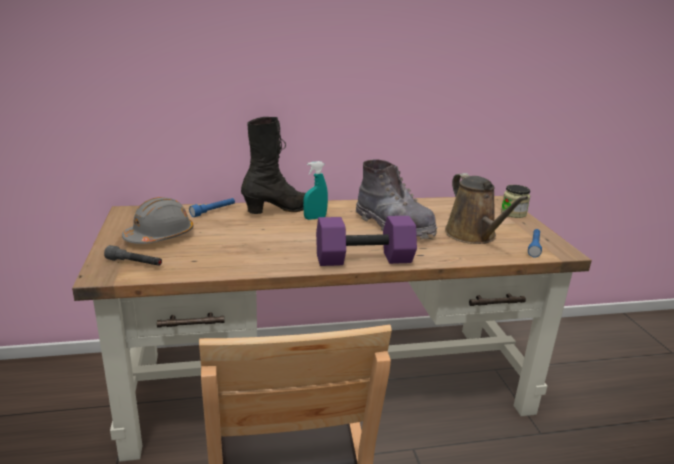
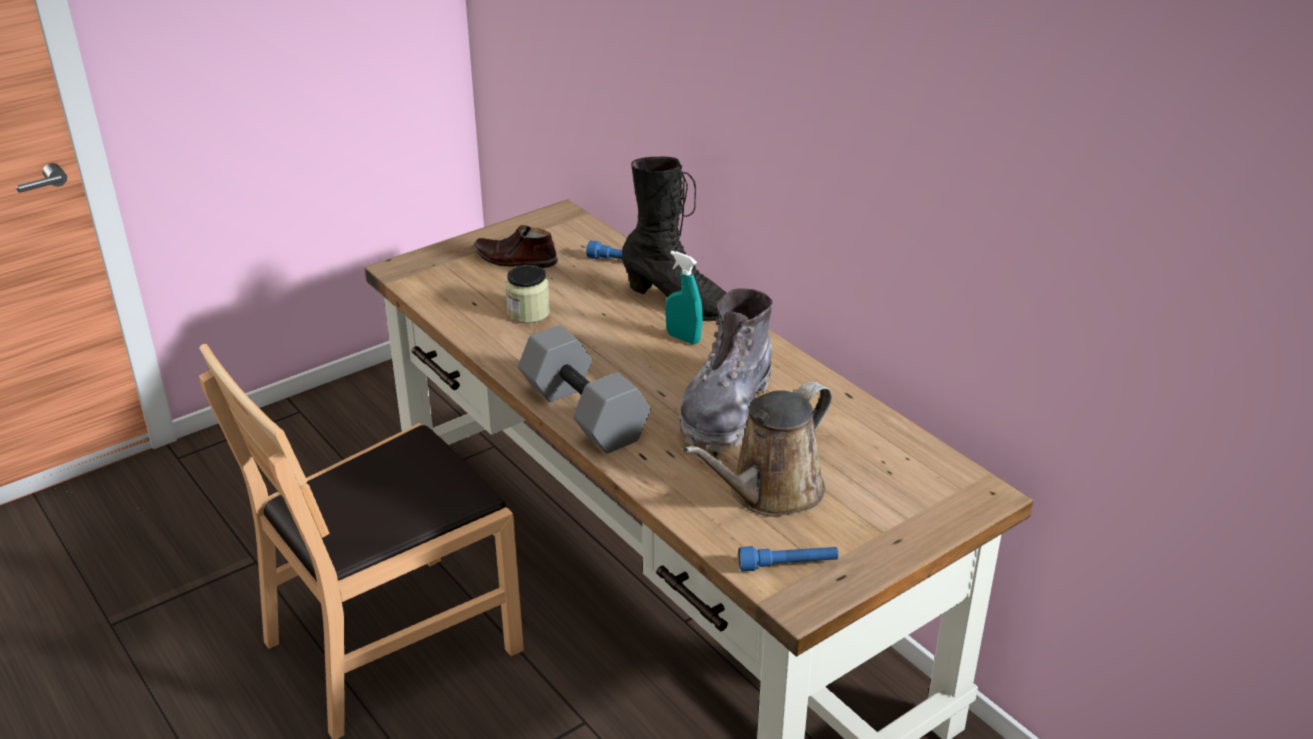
camera: 65 degrees right, 10 degrees up
(134, 263) = (437, 274): grey flashlight -> none
(160, 236) = (515, 260): grey hard hat -> brown shoe
(363, 260) = (581, 413): purple dumbbell -> grey dumbbell
(513, 213) = (933, 522): jar -> jar (528, 312)

